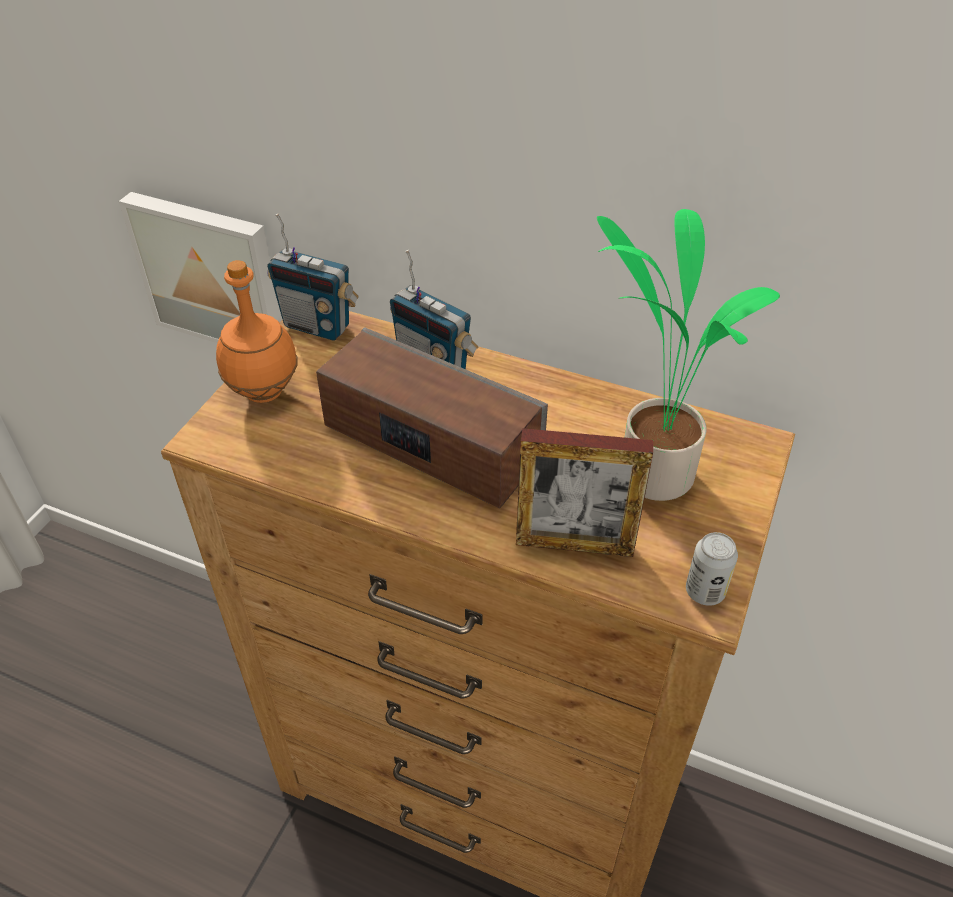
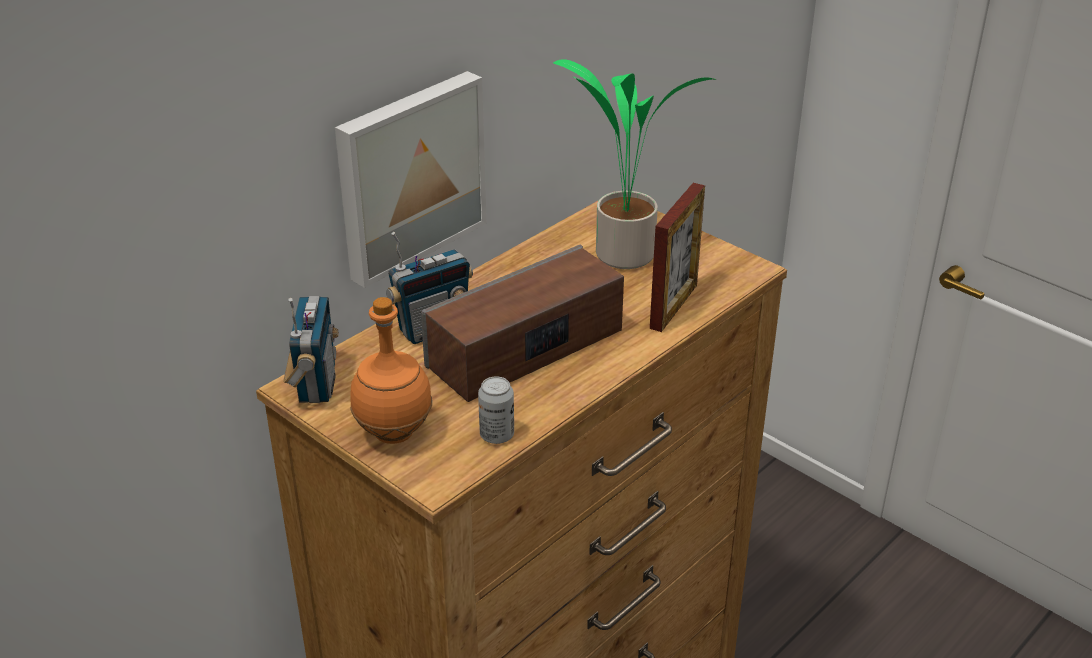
camera: 70 degrees left, 10 degrees down
(211, 273) = (128, 461): picture -> picture (409, 175)
(317, 326) = (316, 384): radio -> radio turned 45 degrees counterclockwise
(705, 591) = (739, 266): can -> can (497, 435)

